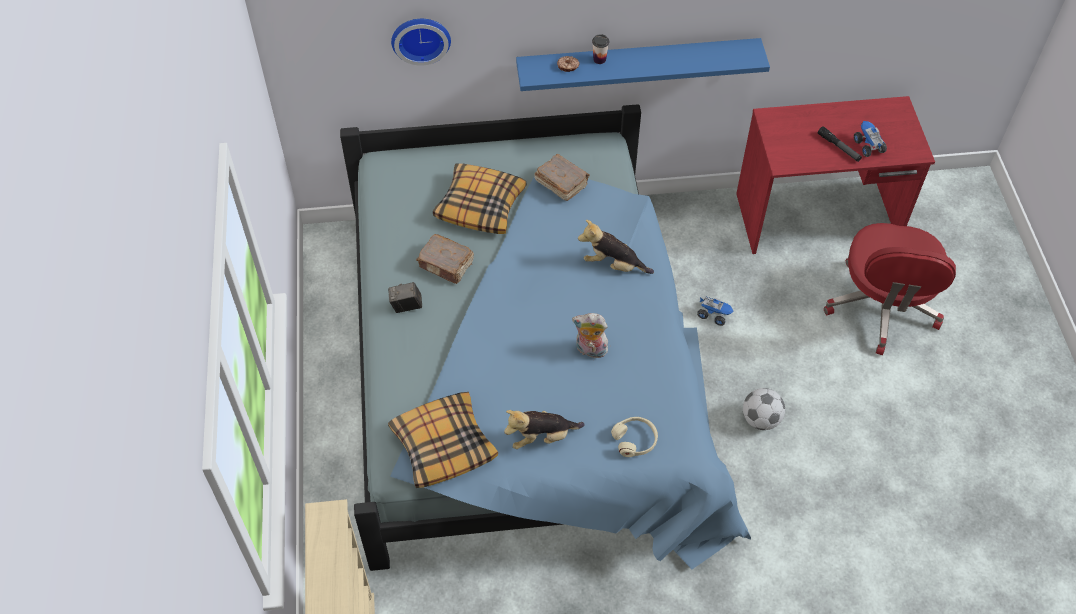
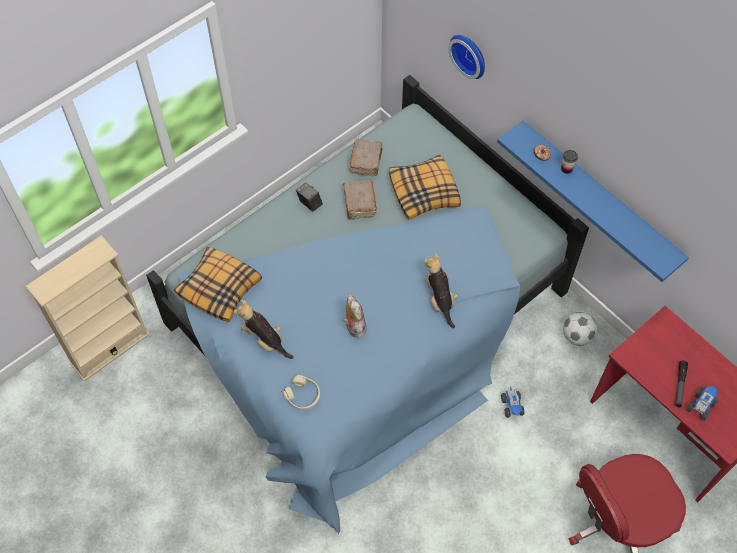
camera: 55 degrees right, 5 degrees up
(561, 183) = (482, 225): brown book -> brown book (366, 161)
(760, 419) = (446, 488): football -> football (577, 336)

